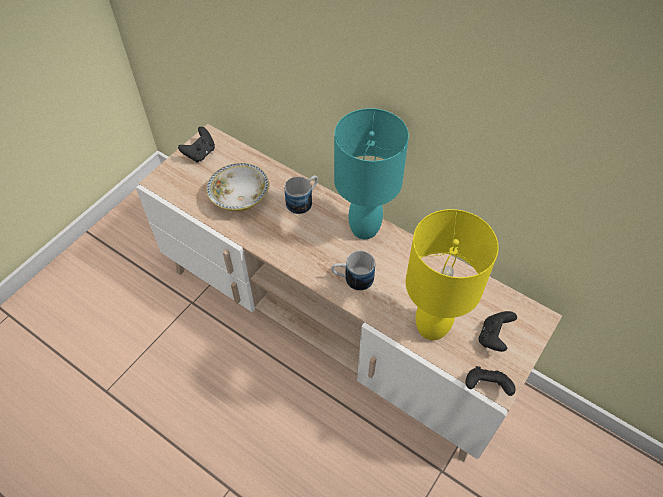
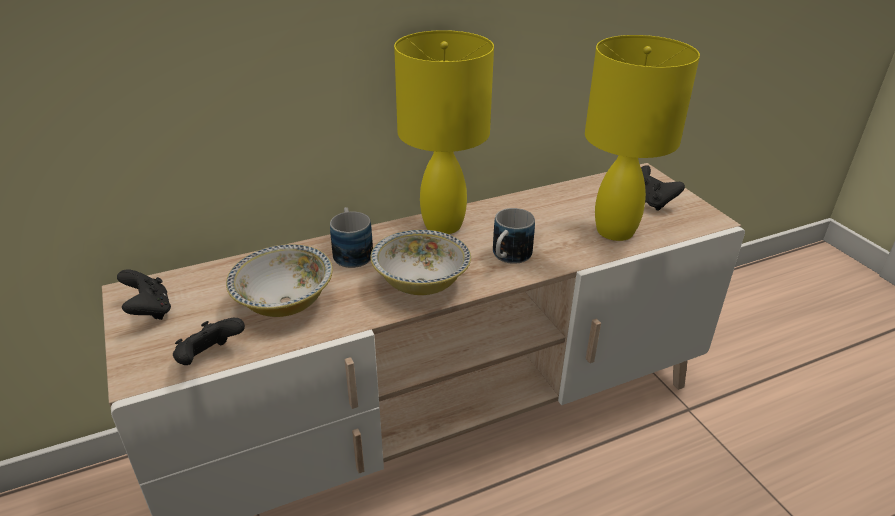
camera: 60 degrees left, 20 degrees down
(296, 248) = (421, 282): none -> bowl
(365, 229) = (444, 224): turquoise table lamp -> yellow table lamp
(486, 386) = (707, 226): black game controller -> black game controller (209, 358)

